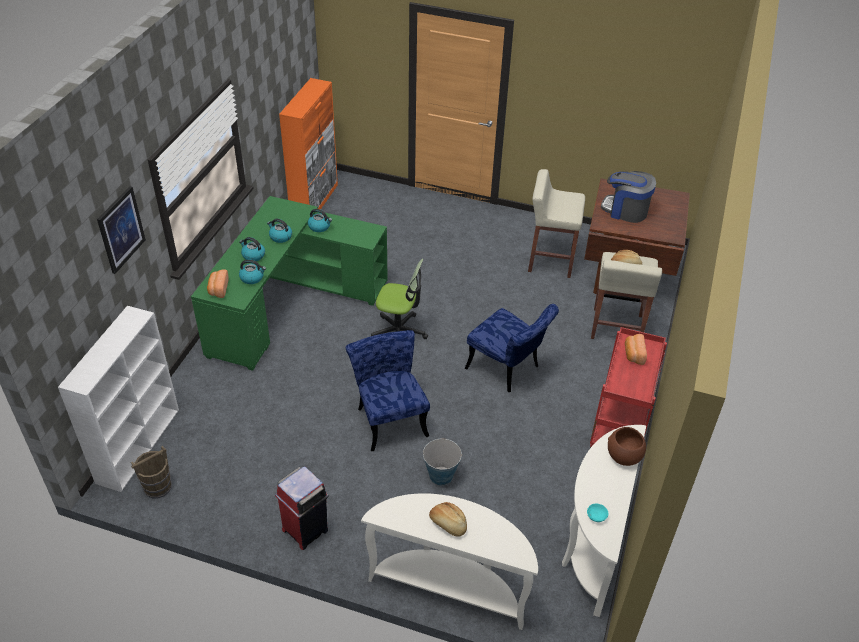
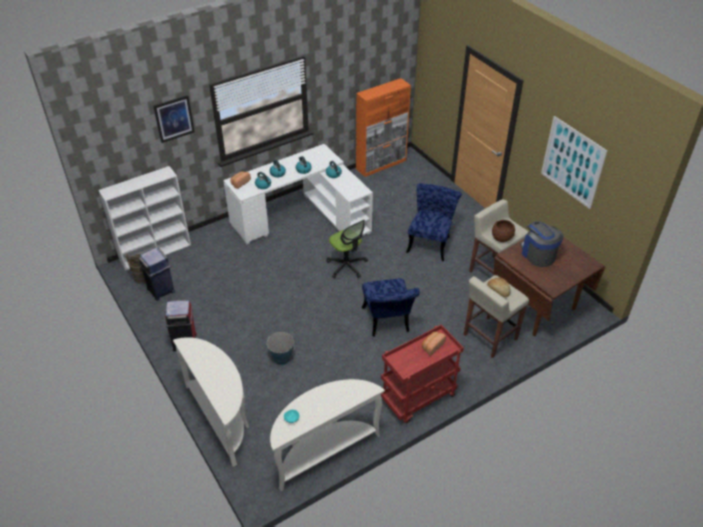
camera: 40 degrees right, 0 degrees up
(202, 488) = (161, 291): none -> blue trash can
(288, 303) = (303, 217): green desk -> white desk
(389, 417) = (289, 310): blue chair -> blue chair (430, 242)
(448, 524) = (210, 370): bread -> none
(608, 94) = (572, 162): none -> picture
(623, 455) = (348, 397): brown bowl -> brown bowl (501, 237)

